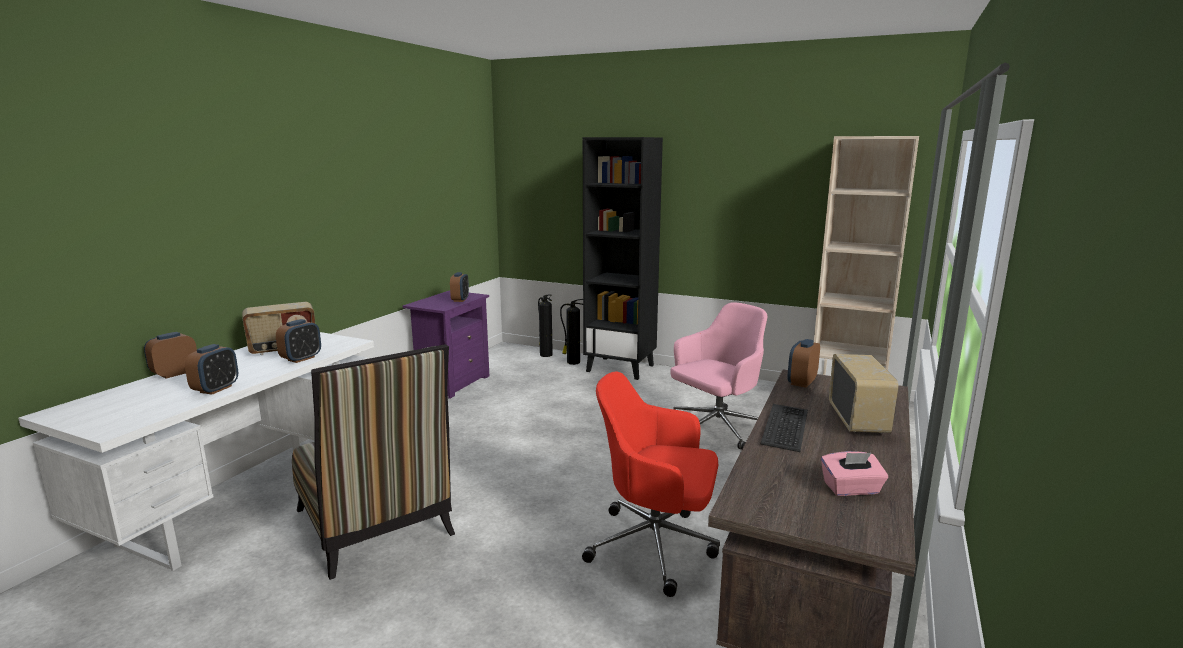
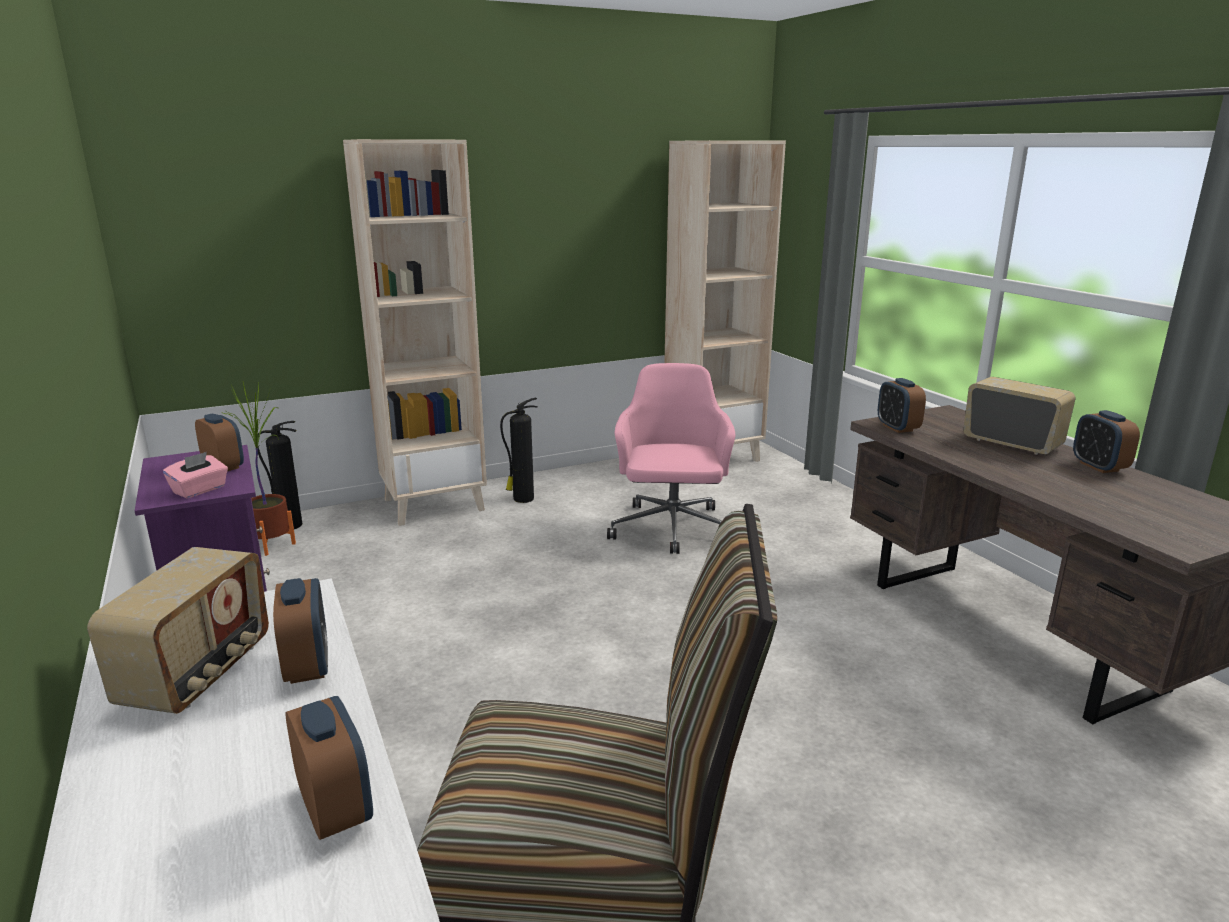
camera: 50 degrees left, 5 degrees up
(175, 373) = (96, 860): alarm clock -> alarm clock (1099, 467)
(525, 360) = (272, 545): none -> potted plant
(572, 362) = (353, 521): fire extinguisher -> fire extinguisher (522, 499)
(621, 368) = (434, 504): black bookcase -> beige bookcase
(656, 546) = (864, 670): red office chair -> none
(786, 427) = (1006, 470): keyboard -> none
(851, 489) = (1159, 497): pink tissue box -> pink tissue box (200, 490)

